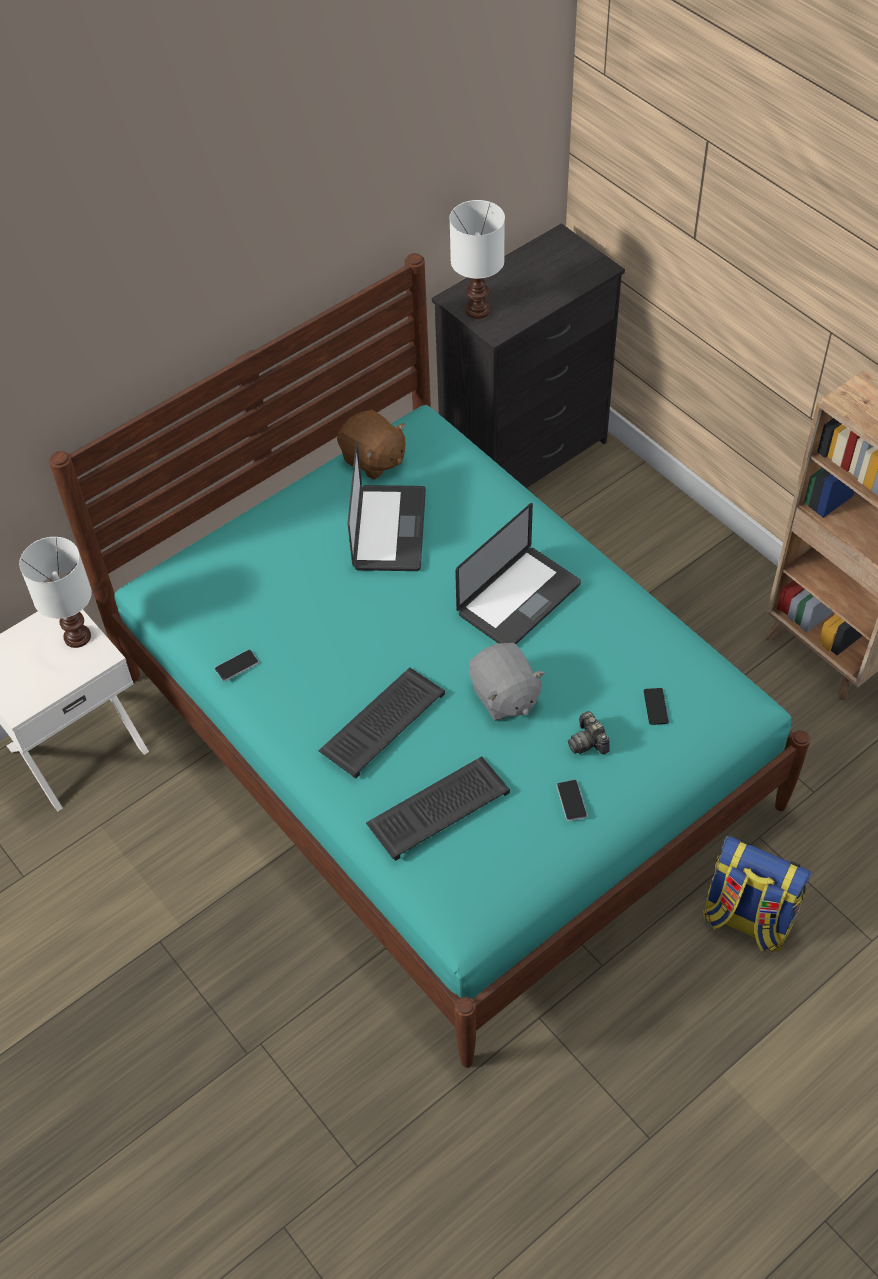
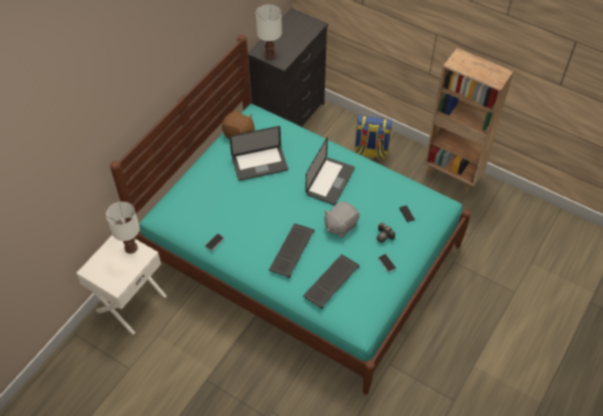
camera: 20 degrees left, 0 degrees up
(389, 530) = (259, 164): laptop -> laptop turned 90 degrees clockwise
(504, 696) = (340, 225): grey plush toy -> grey plush toy turned 90 degrees clockwise
(746, 919) = (460, 297): backpack -> backpack (370, 152)

